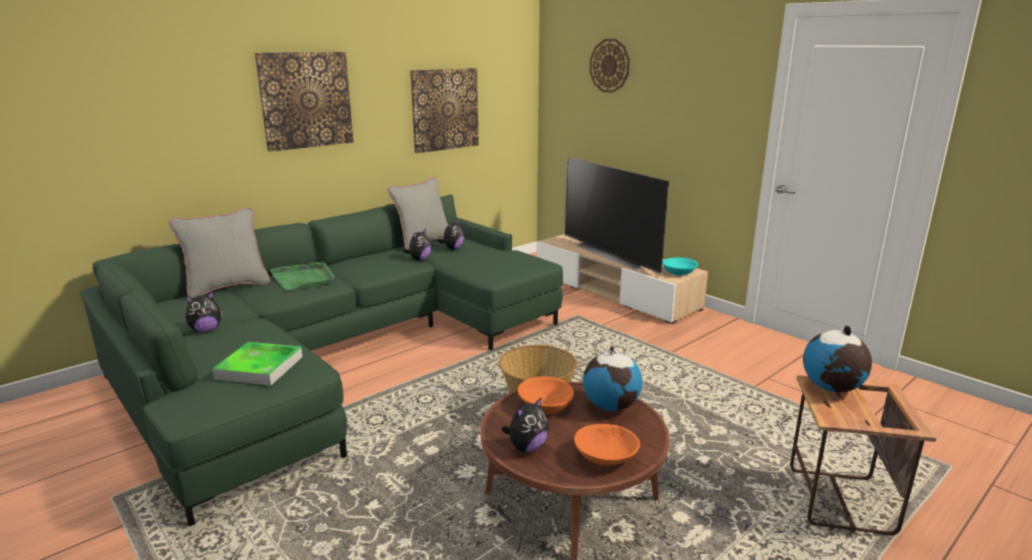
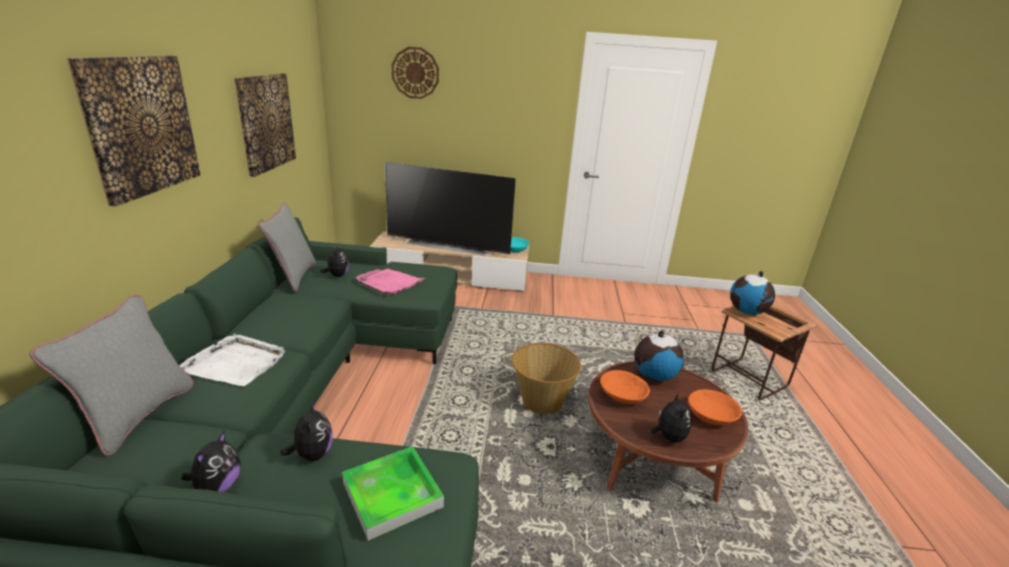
camera: 45 degrees left, 5 degrees up
(304, 278) = (236, 363): green tray -> white tray
(419, 259) = (326, 297): plush toy -> plush toy (312, 454)
(481, 262) = (389, 283): none -> pink tray

